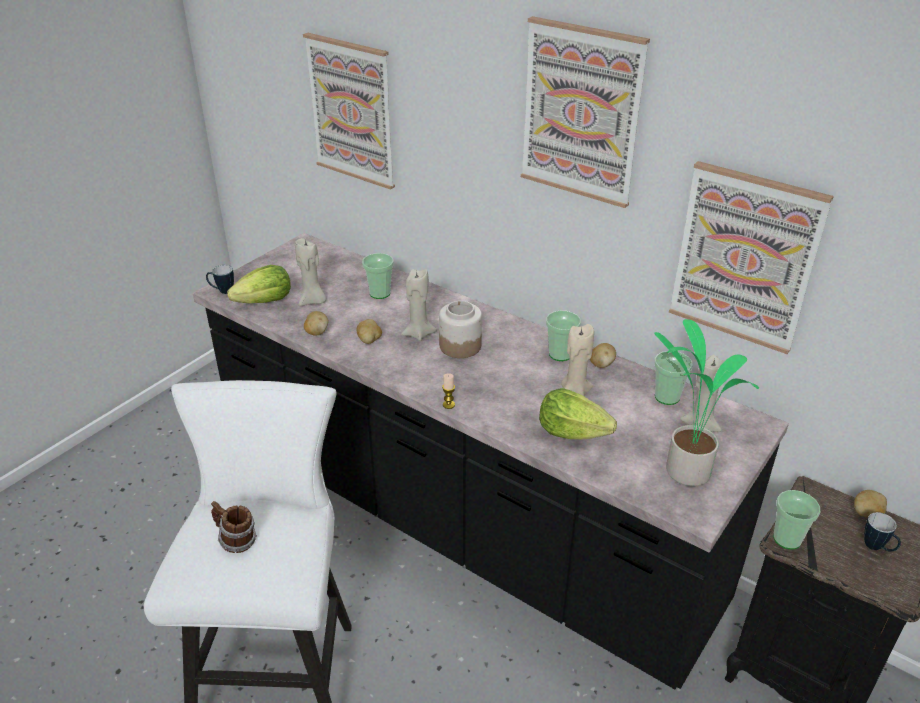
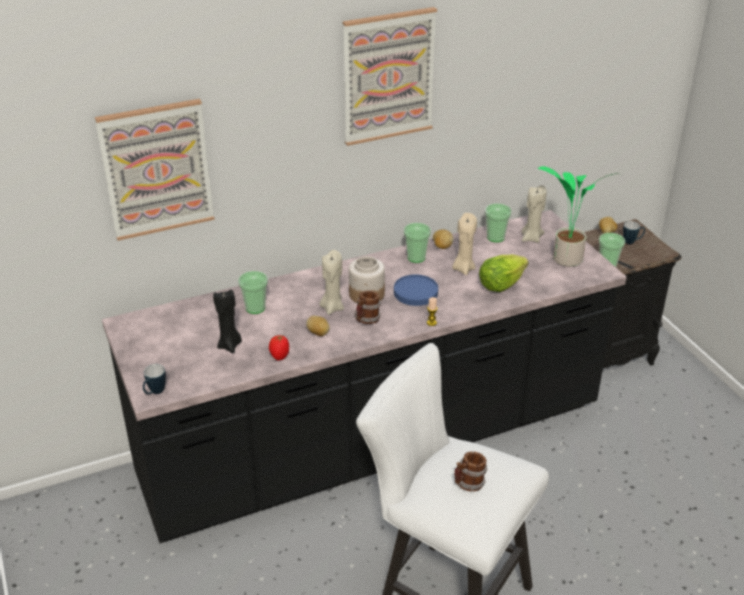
camera: 60 degrees left, 0 degrees up
(265, 302) = (202, 372): lettuce -> none
(313, 301) = (230, 345): beige candle -> black candle
(316, 332) = (279, 356): potato -> tomato
(416, 361) = (367, 320): none -> mug
(494, 375) = (415, 292): none -> blue plate
(745, 257) = (509, 121): picture -> none

